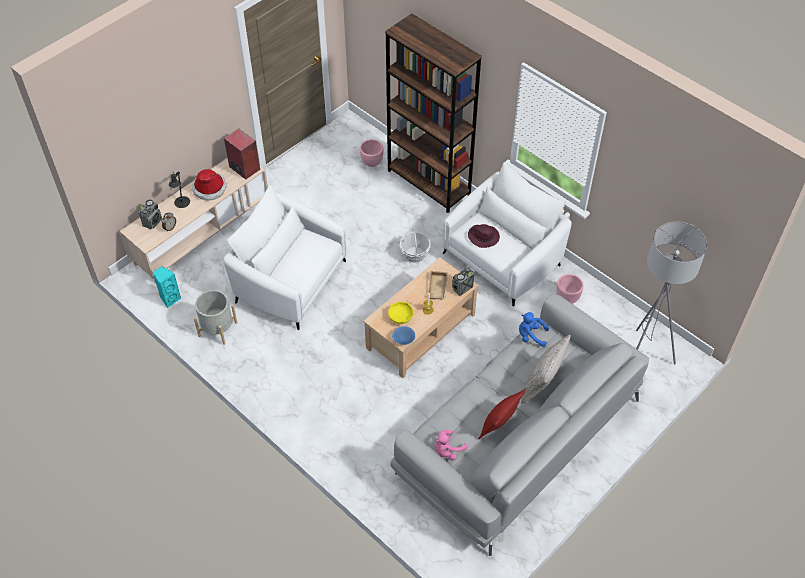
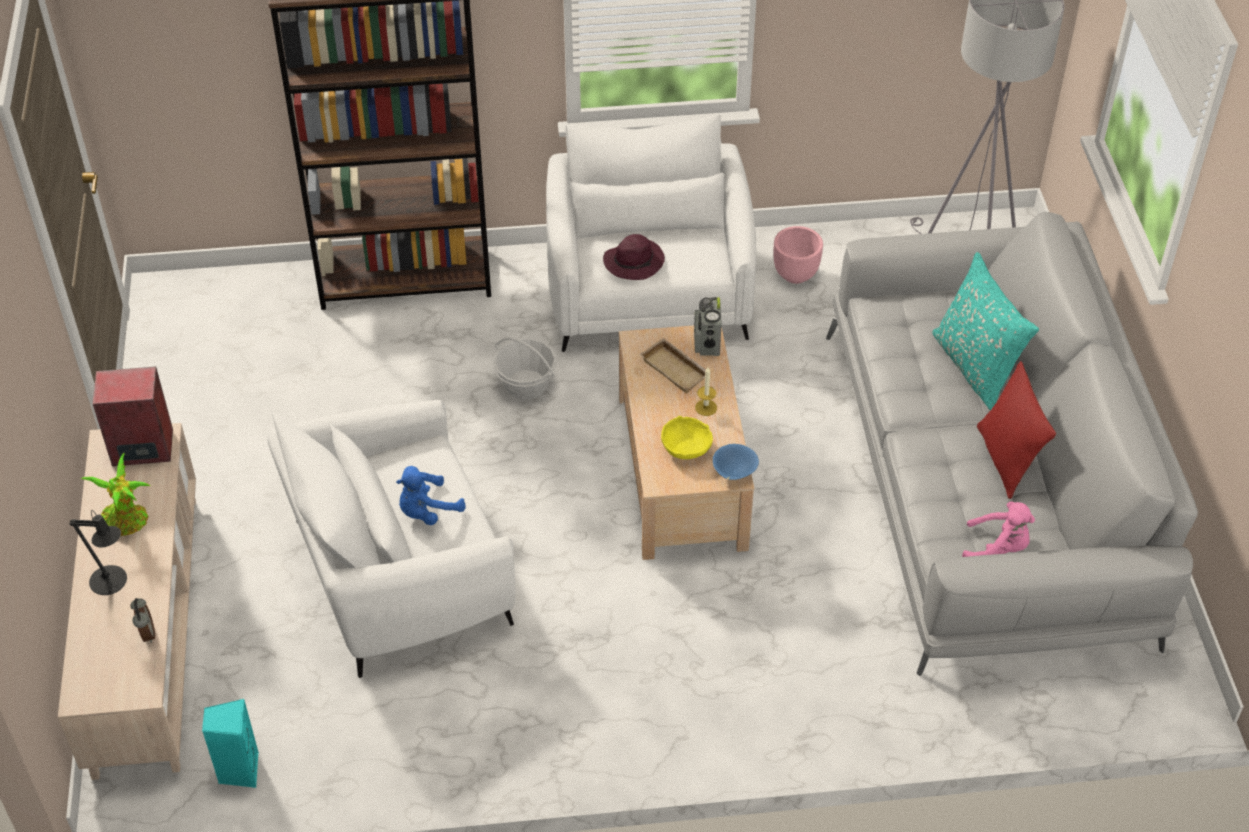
camera: 50 degrees left, 5 degrees down
(152, 222) = (101, 652): radio -> none
(209, 188) = (127, 522): hat -> potted plant
(218, 329) = (387, 738): grey planter -> none
(371, 163) = (280, 317): pink planter -> none
(447, 450) = (998, 548): pink plush toy -> pink plush toy turned 75 degrees counterclockwise
(531, 336) = (878, 324): blue plush toy -> blue plush toy (427, 511)
(542, 383) = (976, 367): grey pillow -> turquoise pillow

